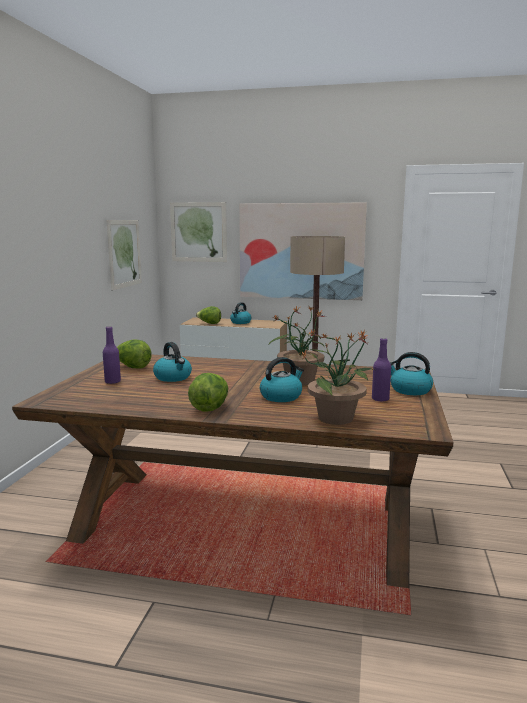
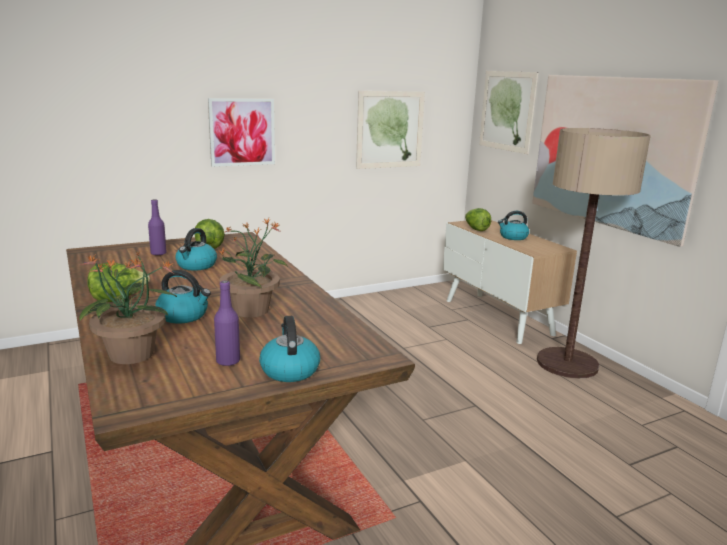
camera: 50 degrees right, 5 degrees up
(44, 263) = (242, 132): none -> picture

